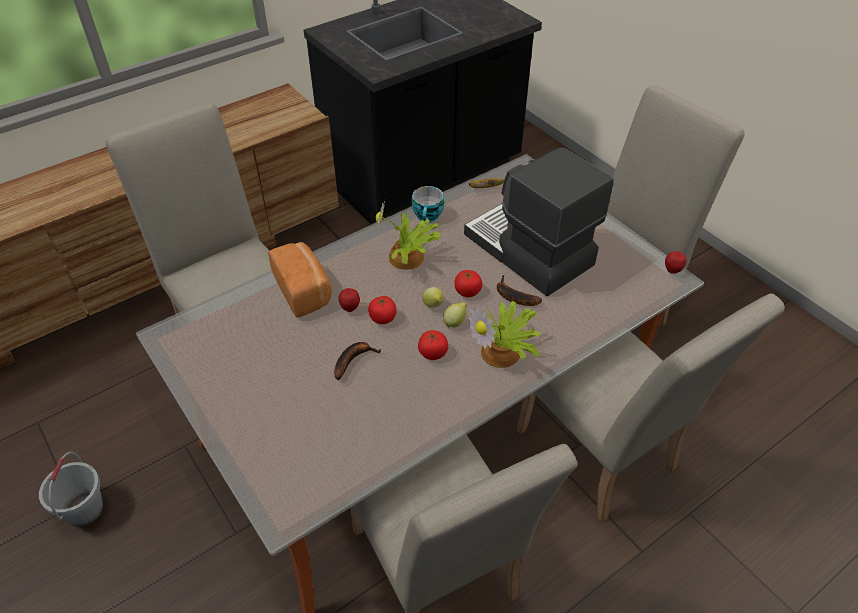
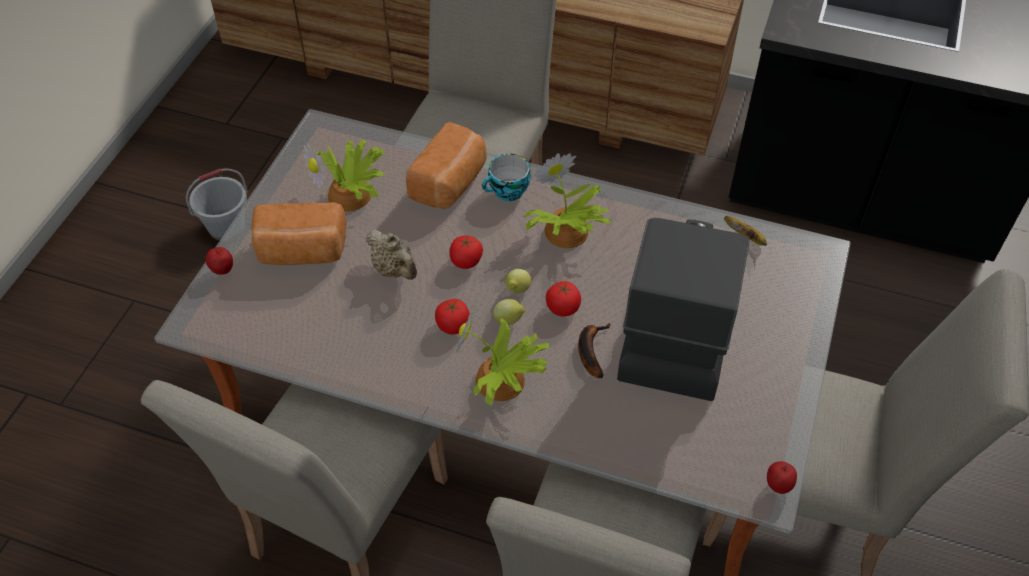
camera: 55 degrees right, 5 degrees up
(256, 349) = (352, 195): none -> potted plant
(281, 406) = (302, 252): none -> bread
(350, 309) = (456, 230): apple -> apple (222, 271)
(353, 360) = (394, 270): banana -> beige teapot
(428, 216) = (645, 214): cup -> cup (507, 192)

